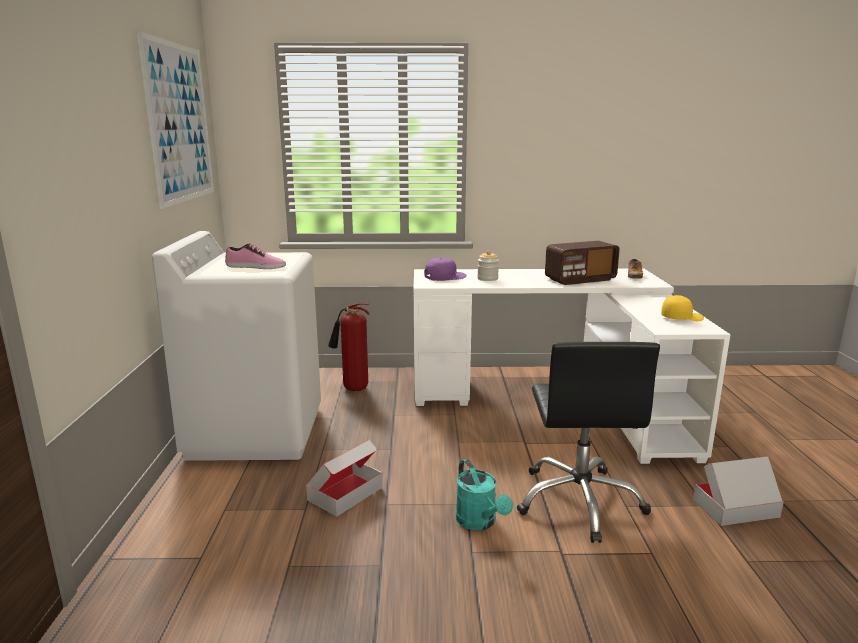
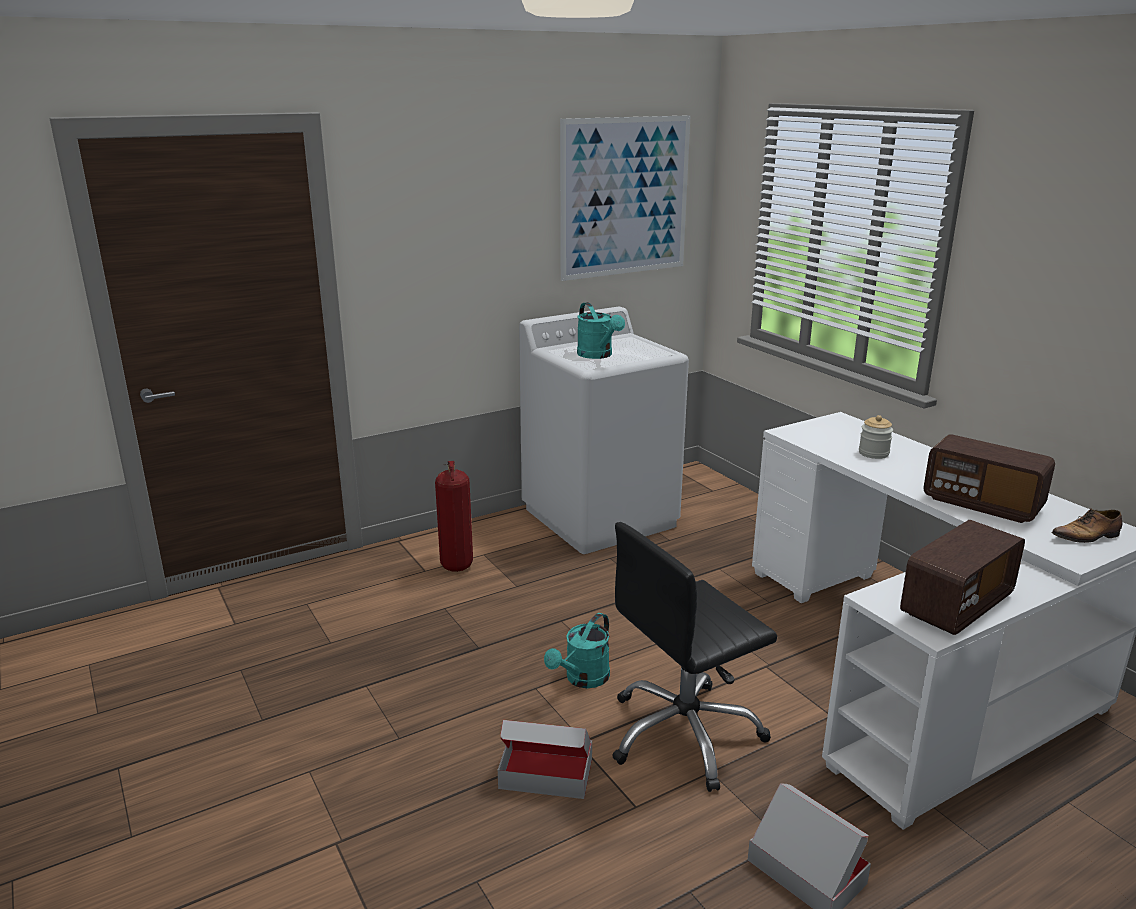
camera: 60 degrees right, 5 degrees up
(255, 267) = (598, 355): shoe -> turquoise watering can
(345, 493) = (556, 595): cardboard box -> cardboard box (546, 773)
(352, 388) = (739, 527): fire extinguisher -> fire extinguisher (456, 565)
(444, 276) = (839, 431): purple cap -> none
(681, 318) = (956, 606): yellow cap -> radio

